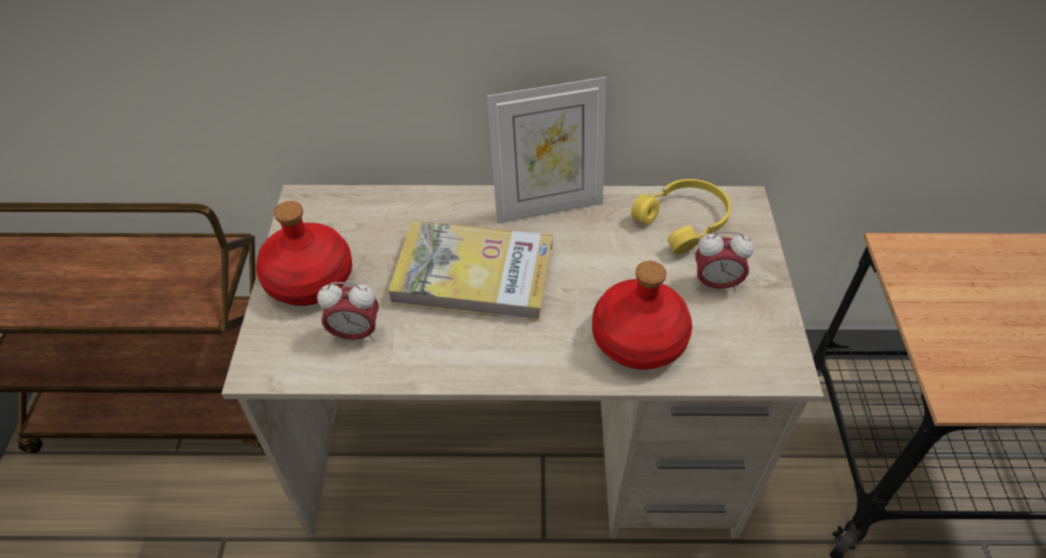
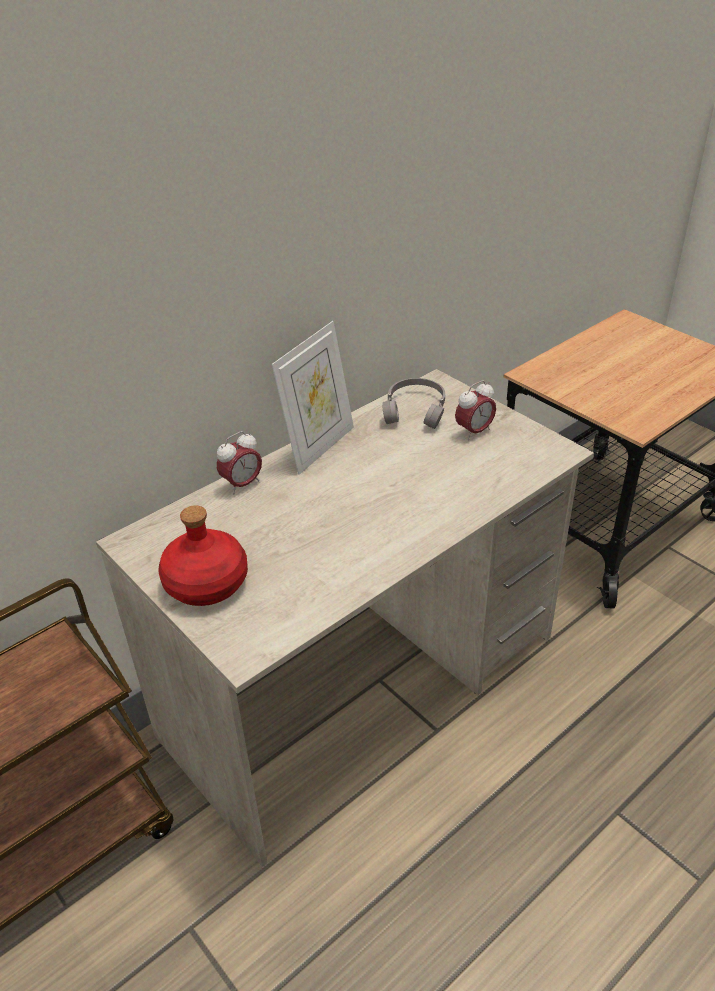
camera: 40 degrees left, 10 degrees down
(355, 333) = (287, 591): alarm clock -> alarm clock (242, 484)
(474, 275) = (323, 511): book -> none
(637, 338) = (467, 484): red bottle -> none
(685, 222) = (416, 410): yellow headphones -> grey headphones

